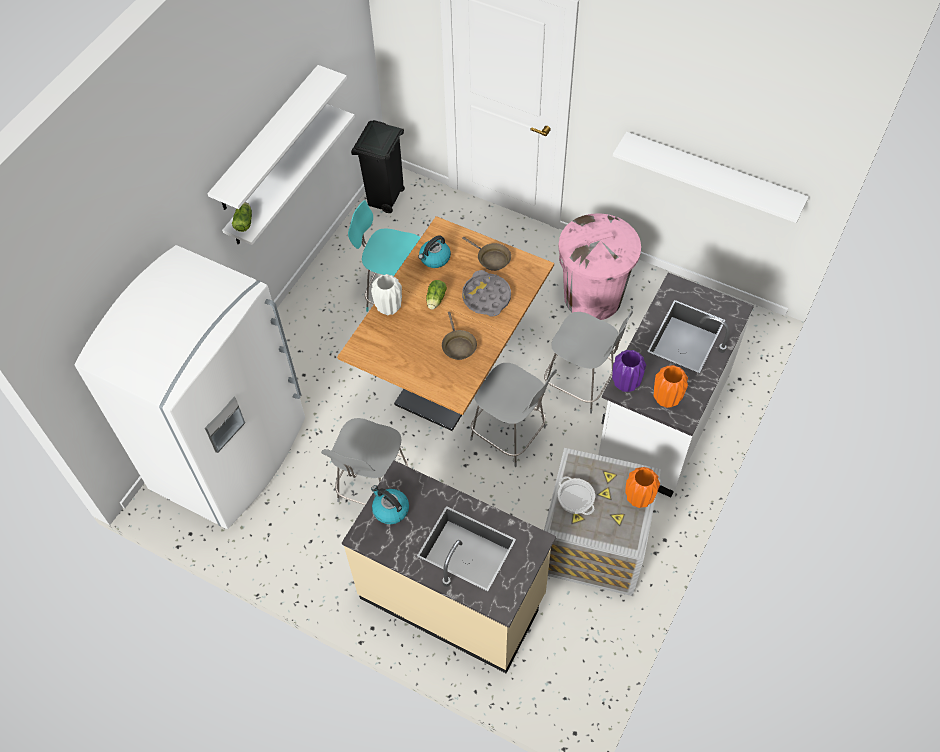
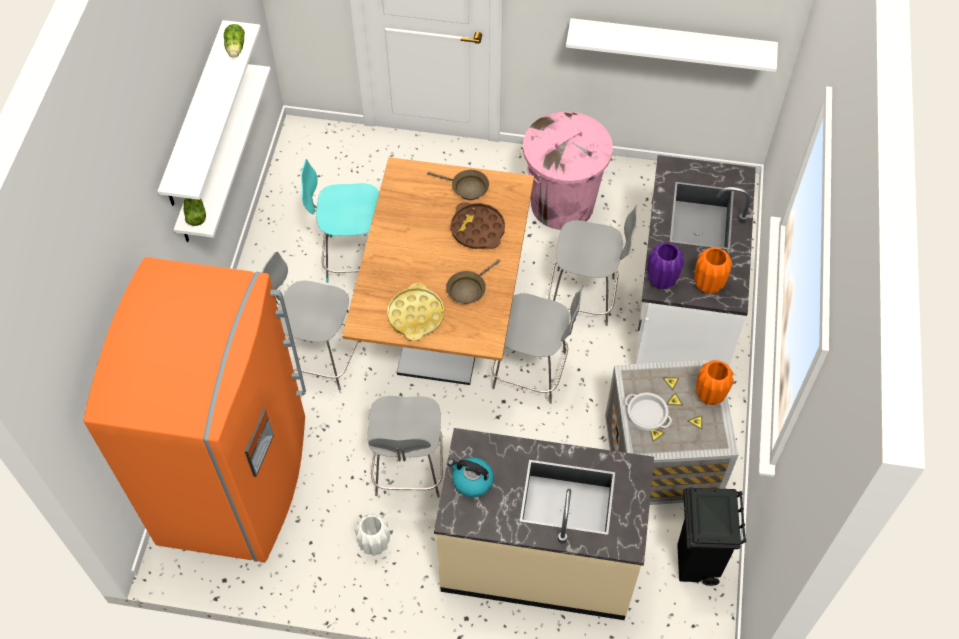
camera: 20 degrees left, 0 degrees up
(231, 455) = (237, 480): white fridge -> orange fridge
(336, 372) = (319, 356): none -> grey chair
(385, 200) = (299, 156): black trash can -> black trash can (696, 564)
(388, 307) = (377, 268): white vase -> white vase (374, 544)
(405, 356) = (416, 315): none -> yellow tray
(434, 258) = (406, 203): kettle -> none
(435, 300) = (424, 247): lettuce -> lettuce (235, 48)
(458, 345) = (468, 289): brown frying pan -> brown frying pan turned 75 degrees clockwise
(486, 297) = (477, 229): grey tray -> brown tray

